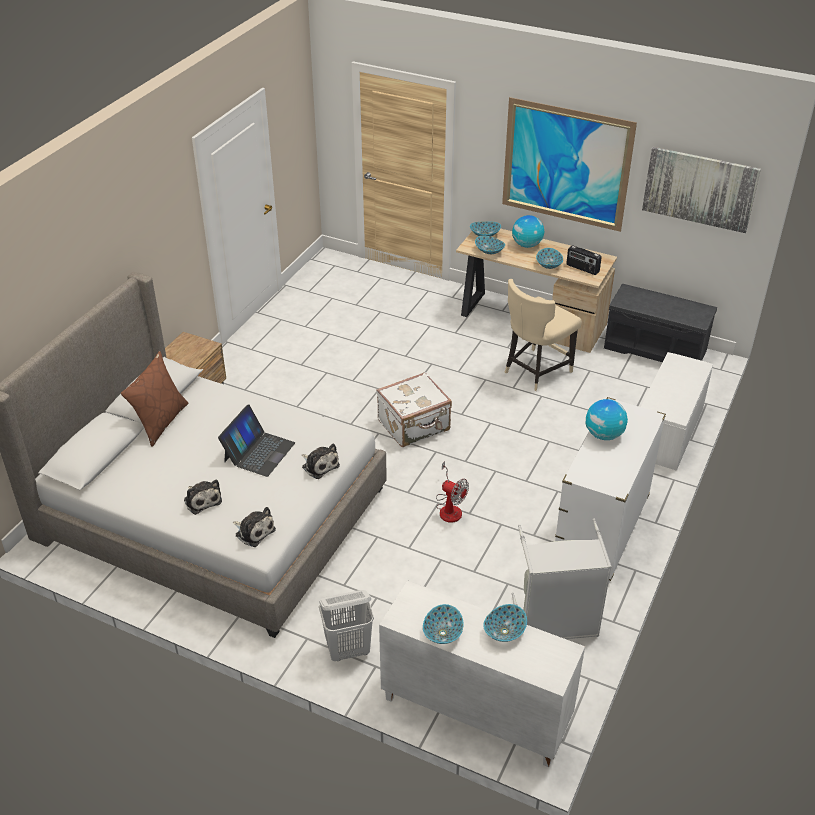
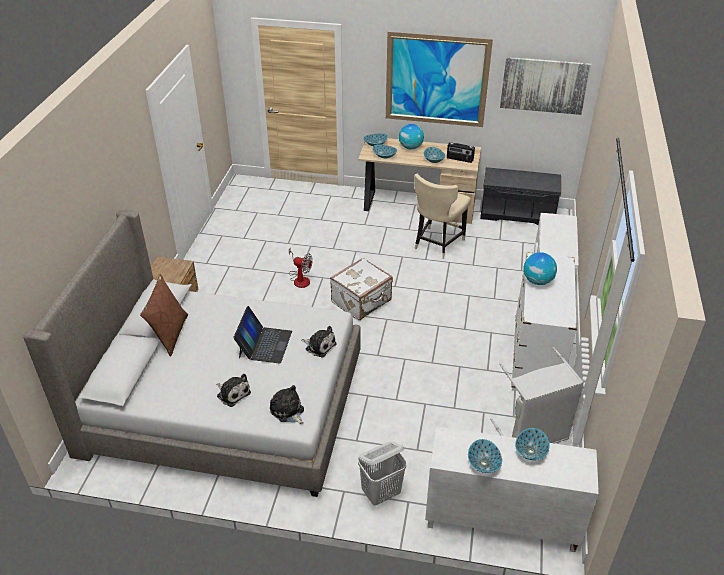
camera: 15 degrees left, 0 degrees up
(254, 531) = (288, 411): plush toy -> plush toy turned 150 degrees counterclockwise
(449, 508) = (415, 361): fan -> fan (300, 278)

